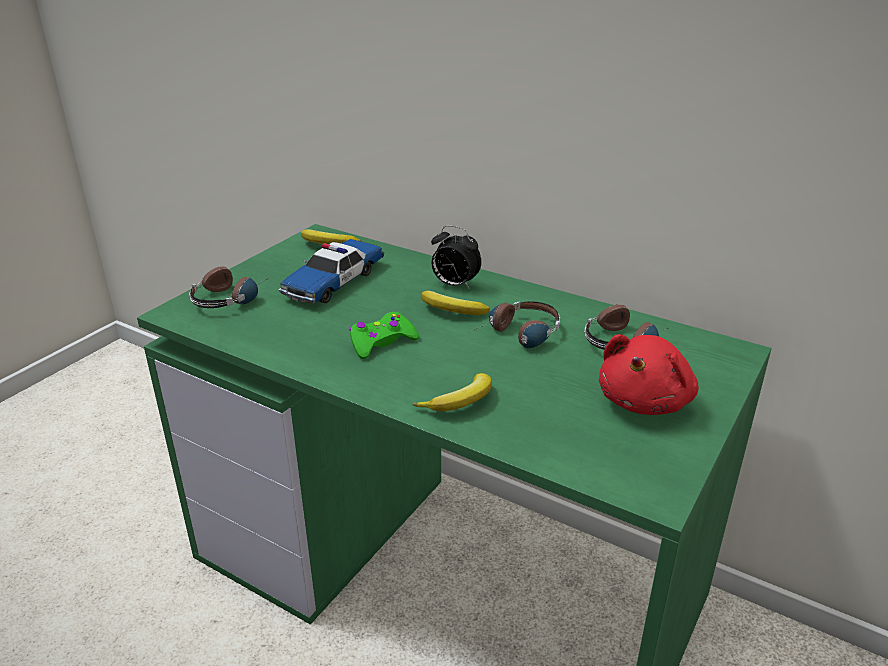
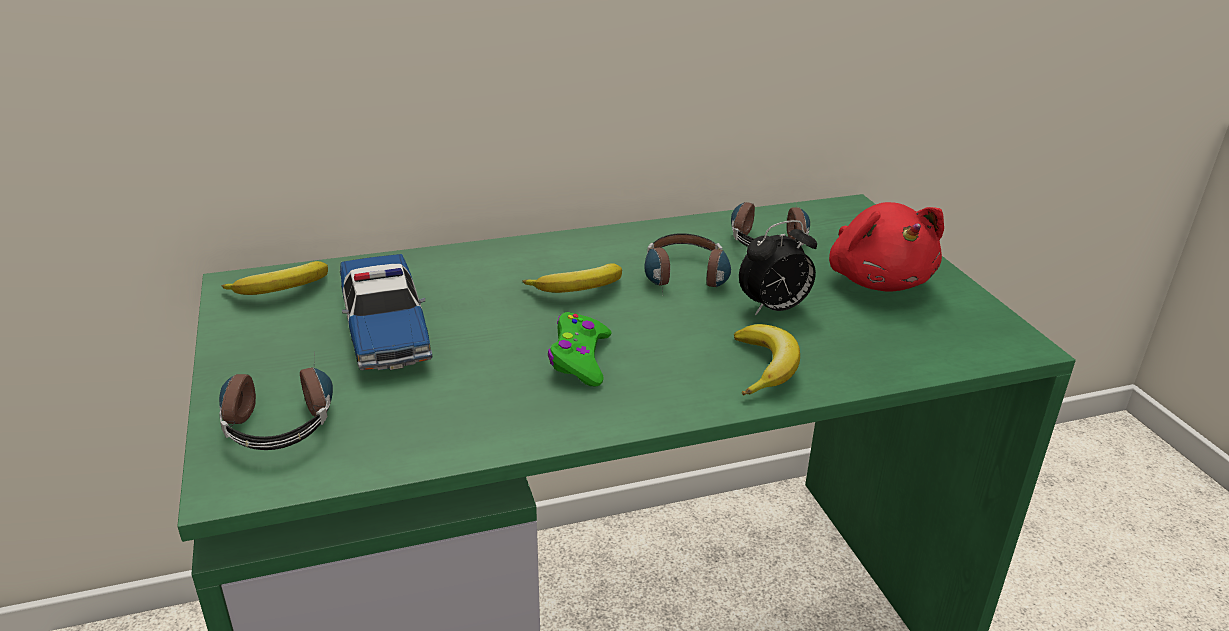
camera: 50 degrees left, 0 degrees up
(454, 285) = (529, 264): alarm clock -> alarm clock (774, 309)

